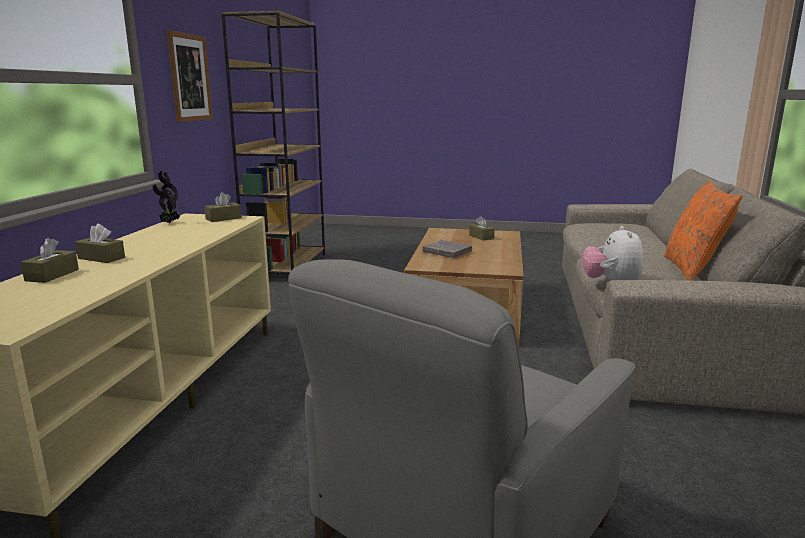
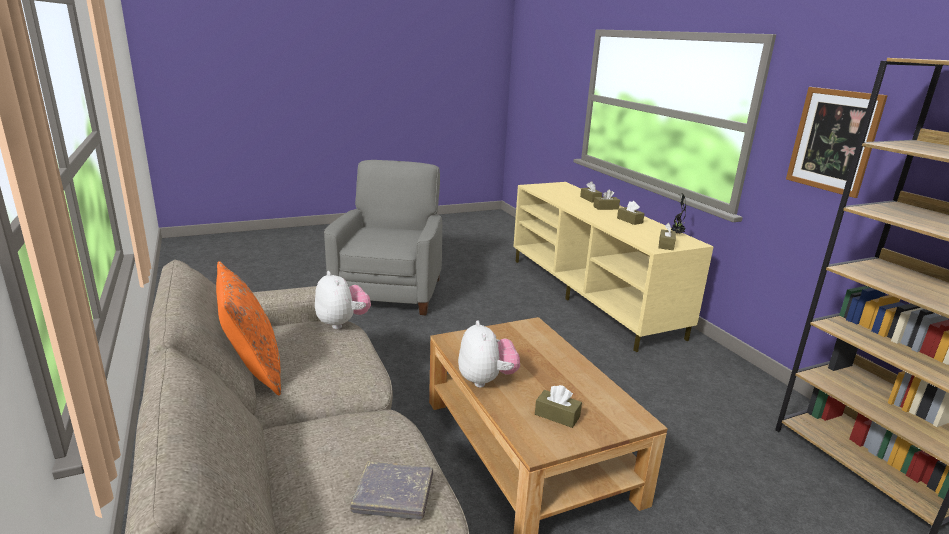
camera: 145 degrees right, 5 degrees up
(153, 239) = (629, 220): none -> brown tissue box
(447, 252) = (544, 357): grey book -> grey book (393, 494)
(506, 251) = (486, 380): none -> plush toy

